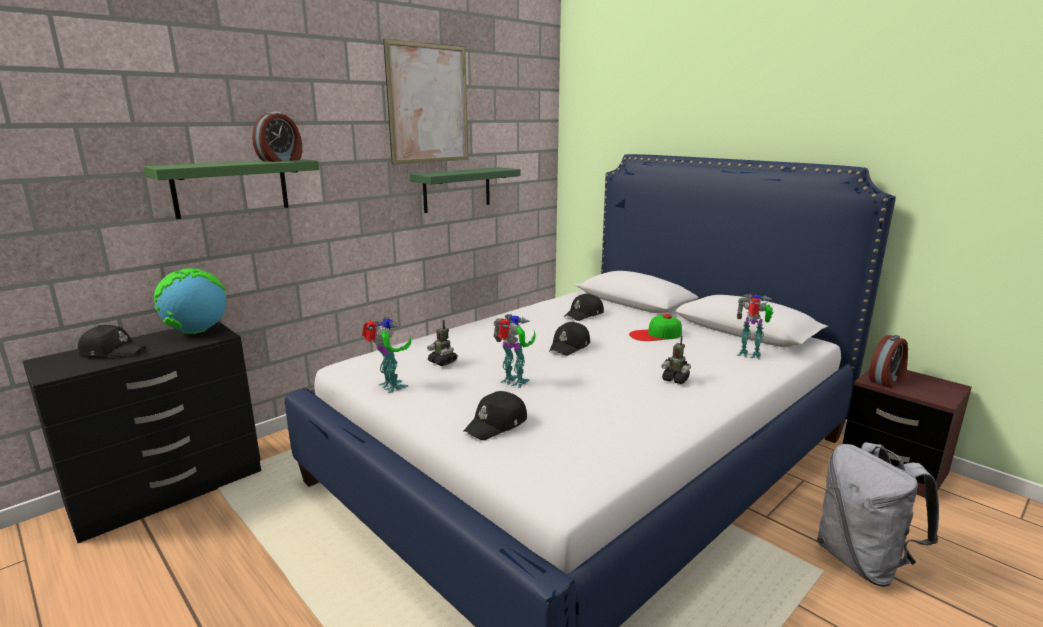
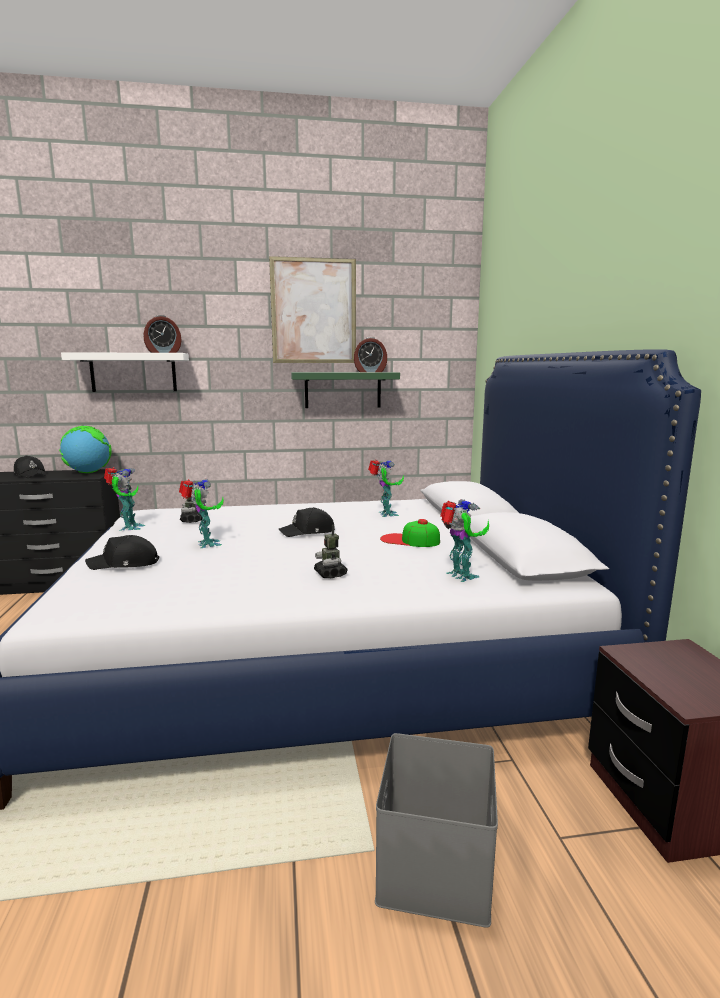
camera: 35 degrees right, 5 degrees down
(231, 187) = (133, 372): green shelf -> white shelf
(584, 314) = (386, 514): black cap -> toy robot
(862, 562) = (437, 869): grey backpack -> grey storage box
(887, 380) = (652, 659): alarm clock -> alarm clock (370, 372)

